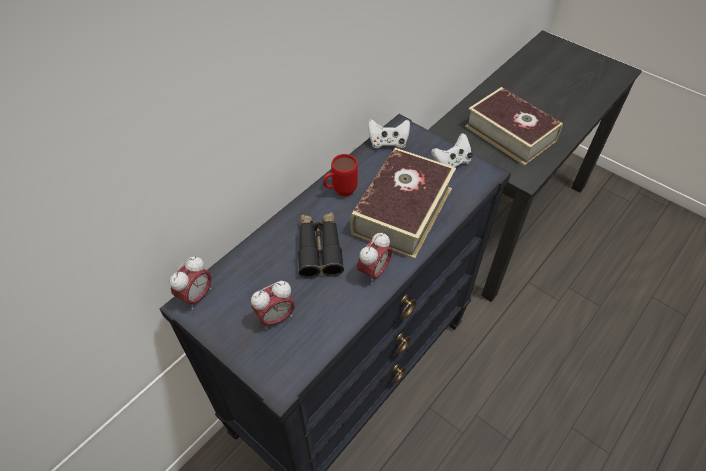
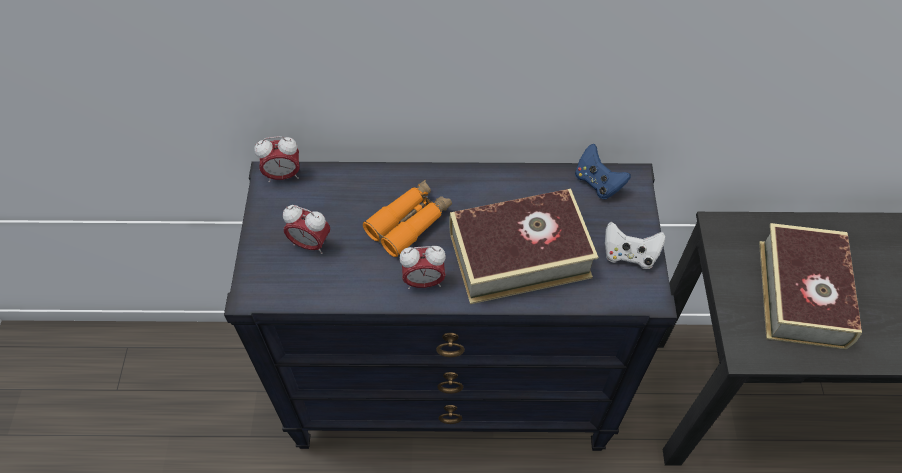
camera: 50 degrees right, 5 degrees up
(319, 249) = (409, 222): black binoculars -> orange binoculars
(340, 192) = (491, 189): red mug -> none
(388, 143) = (597, 183): white game controller -> blue game controller

